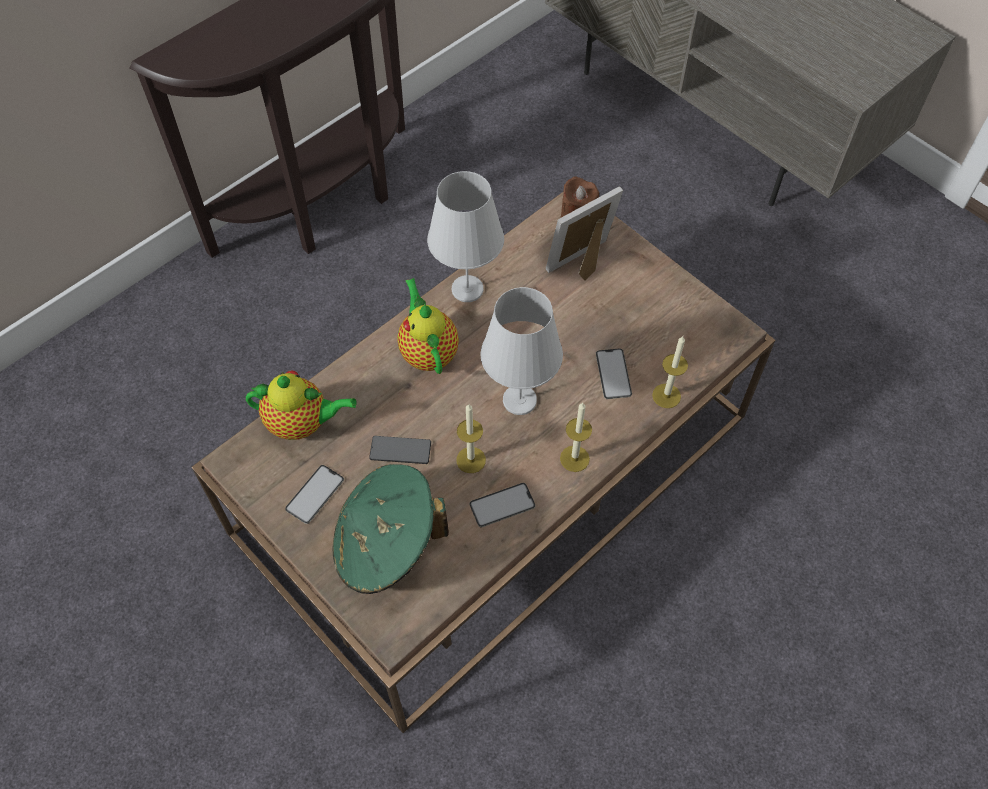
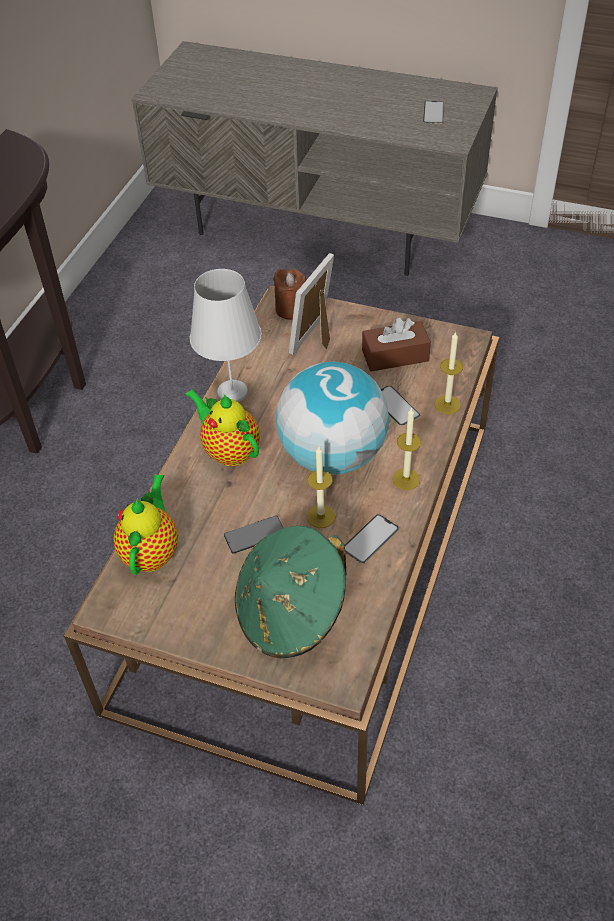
camera: 25 degrees left, 10 degrees down
(302, 423) = (151, 551): teapot -> teapot turned 60 degrees counterclockwise
(315, 494) = (200, 602): phone -> phone (433, 113)
(520, 400) = (332, 455): white table lamp -> globe
(648, 318) = (395, 356): none -> brown tissue box

